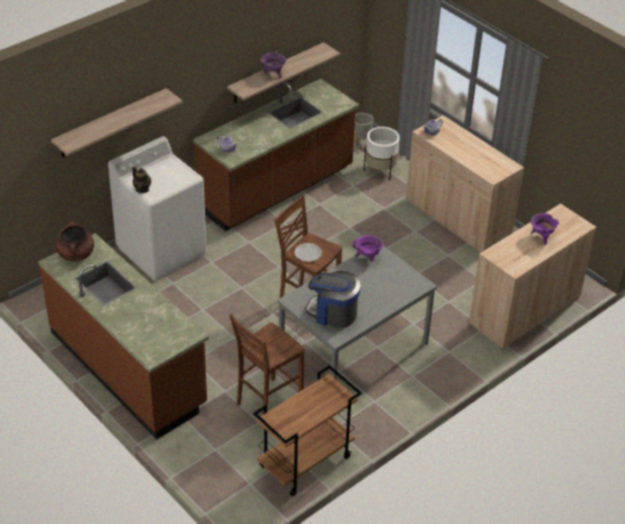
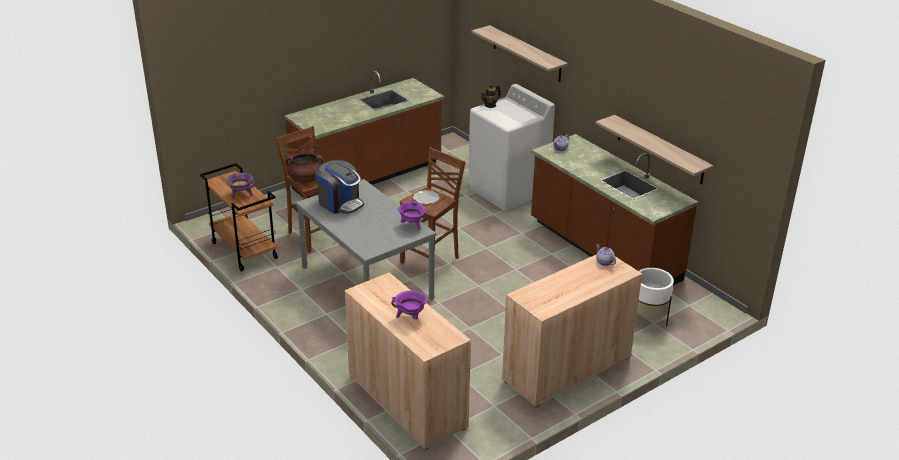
camera: 95 degrees right, 10 degrees down
(76, 254) = (418, 89): brown cooking pot -> brown cooking pot (305, 179)
(273, 74) = (641, 136): purple cooking pot -> purple cooking pot (241, 194)
(333, 313) = (340, 203): coffee machine -> coffee machine turned 105 degrees clockwise
(361, 142) = (701, 310): grey planter -> none

